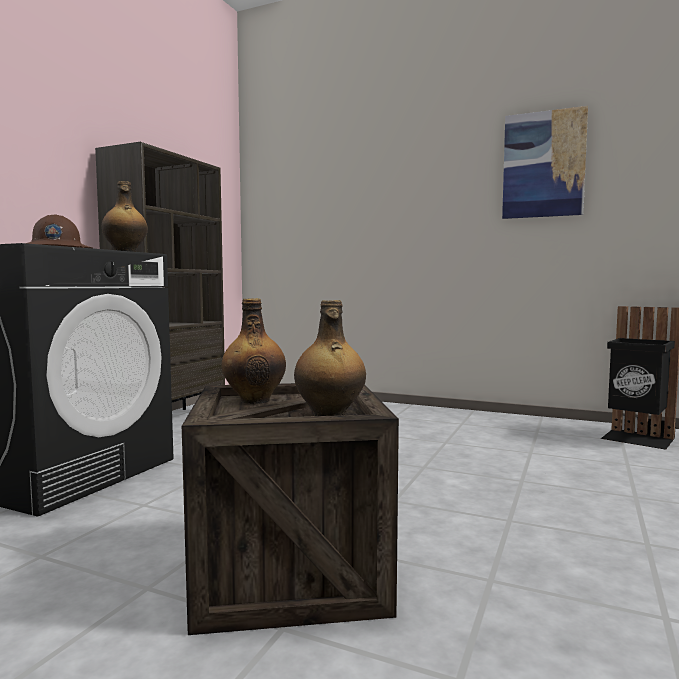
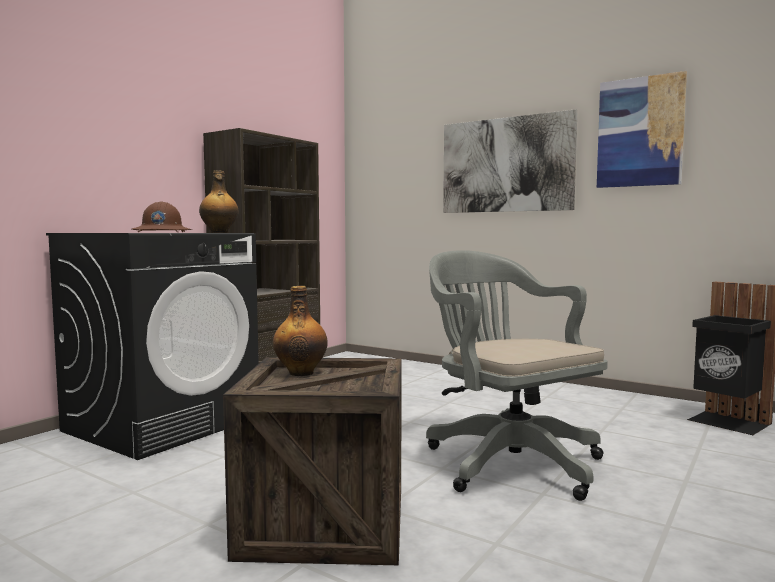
camera: 10 degrees right, 0 degrees up
(329, 415) = (351, 390): bottle -> none
(411, 196) = (506, 165): none -> picture
(456, 488) = (507, 460): none -> grey office chair

